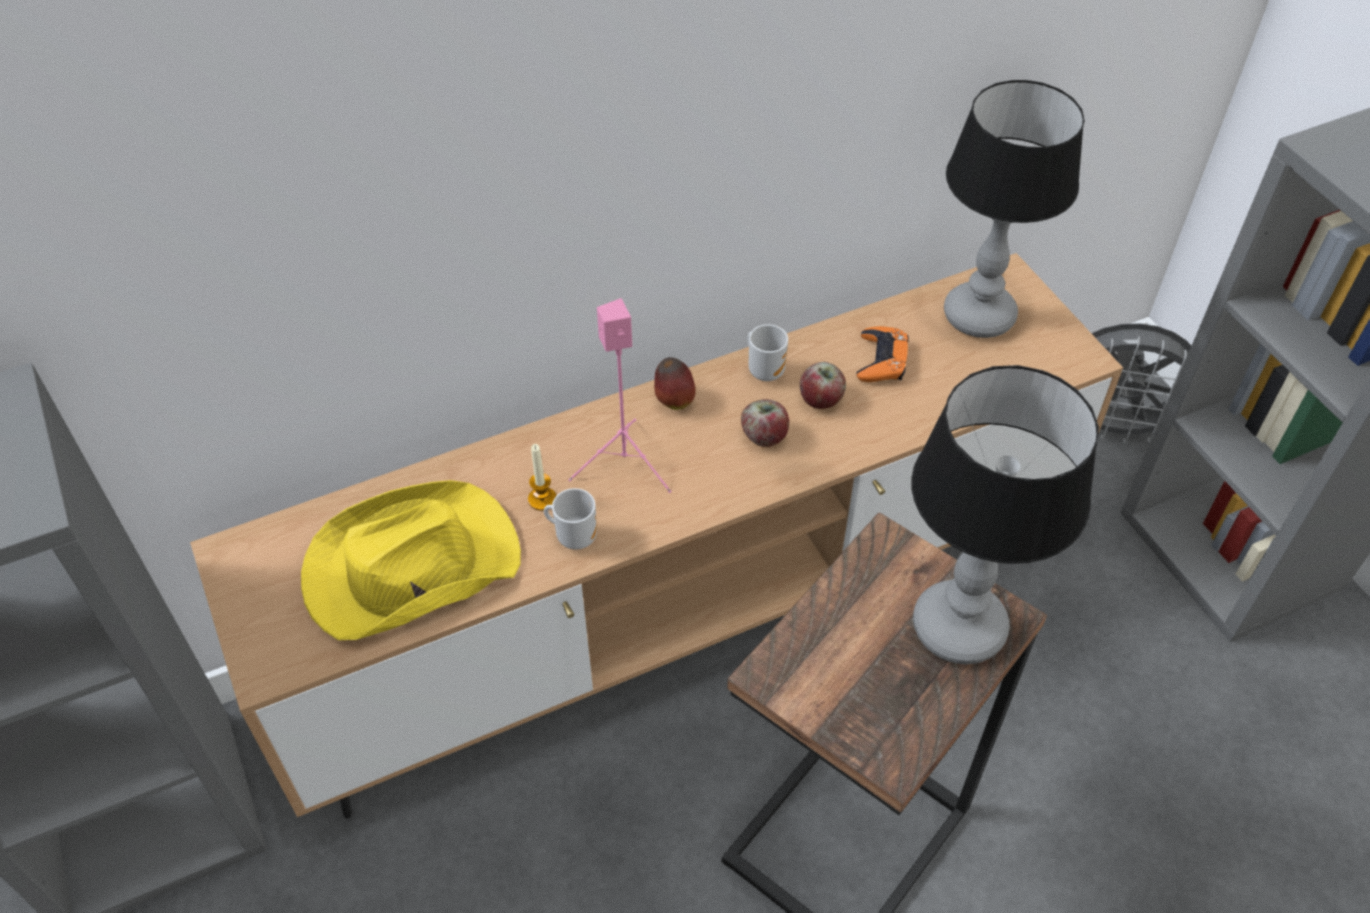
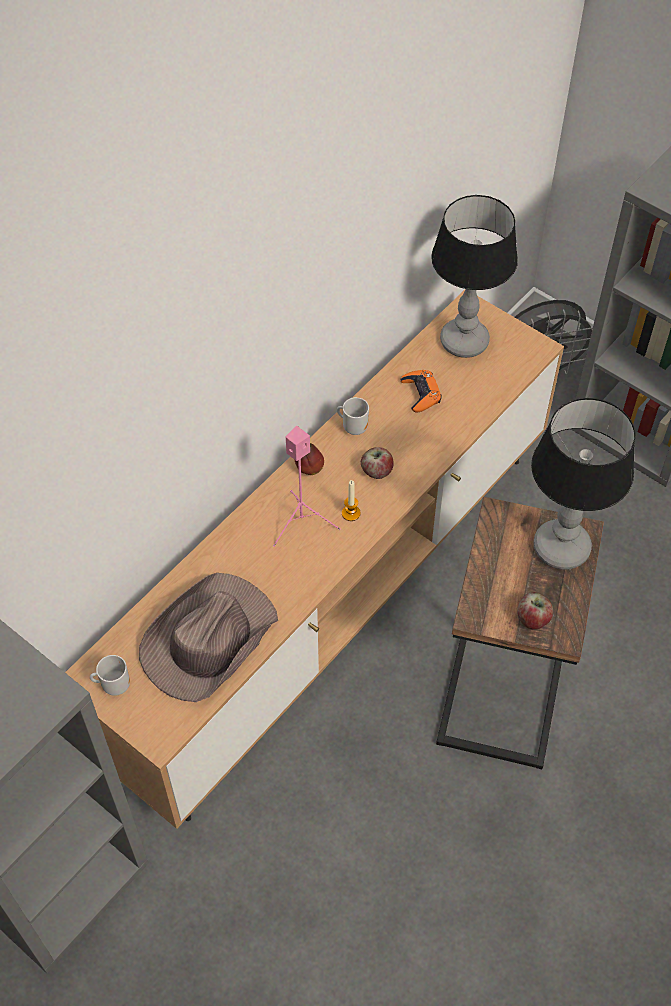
camera: 25 degrees left, 5 degrees up
(409, 567) = (208, 640): yellow hat -> brown hat
(542, 499) = (264, 565): candle -> candle (351, 513)
(575, 536) = (298, 580): mug -> mug (114, 685)
(821, 400) = (398, 434): apple -> apple (533, 619)

